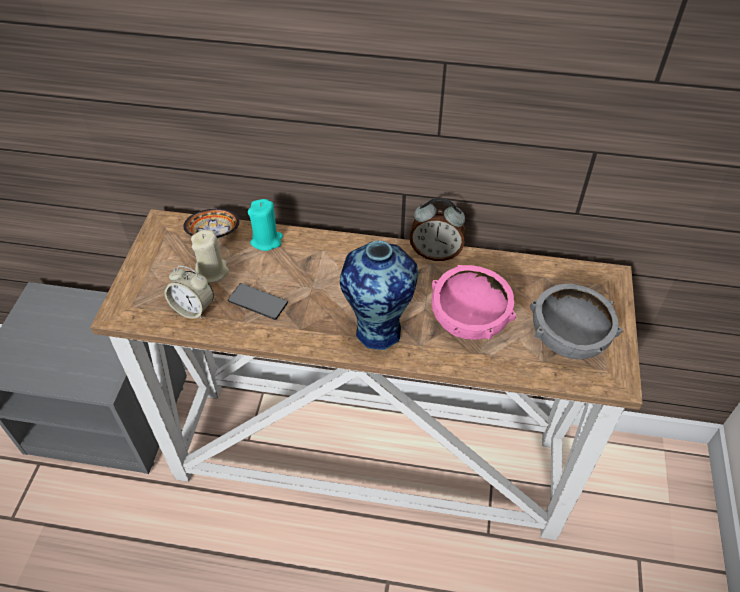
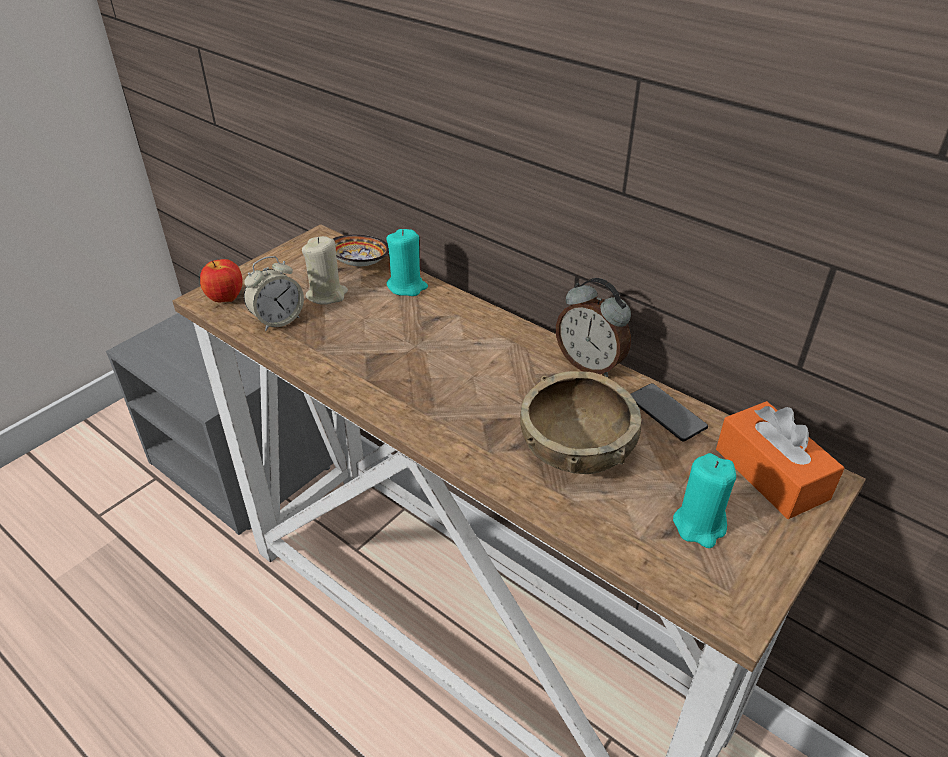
camera: 30 degrees right, 10 degrees down
(135, 308) = (225, 299): none -> apple
(193, 308) = (278, 320): alarm clock -> alarm clock turned 90 degrees counterclockwise
(258, 302) = (346, 338): phone -> phone (666, 413)
(378, 329) = (453, 415): vase -> none
(469, 319) = (576, 448): pink bowl -> brown bowl
(568, 337) = (699, 525): grey bowl -> turquoise candle
(584, 285) = (771, 474): none -> orange tissue box

